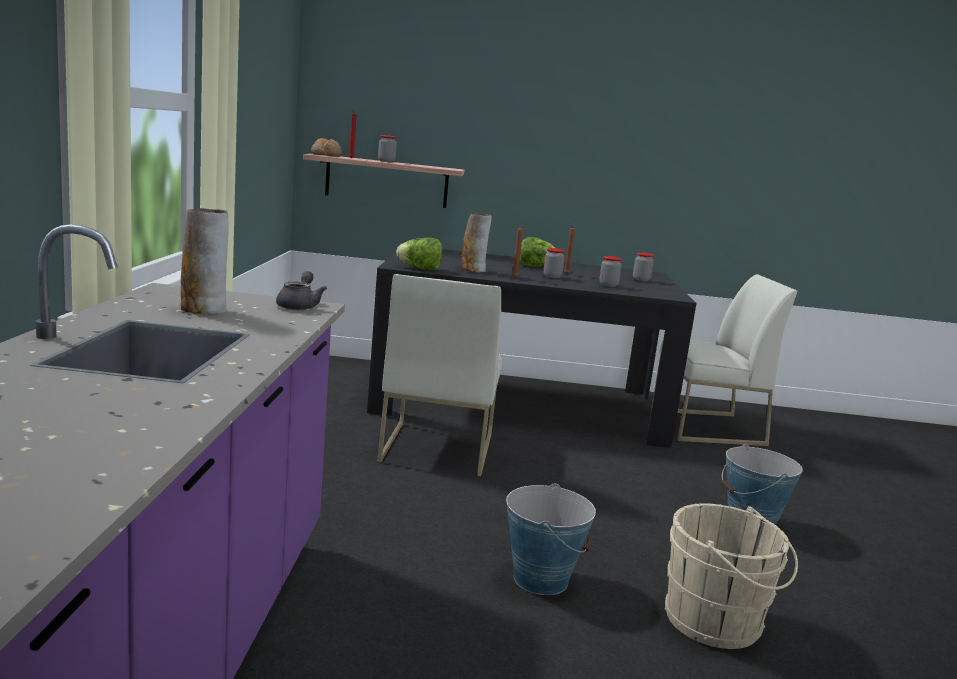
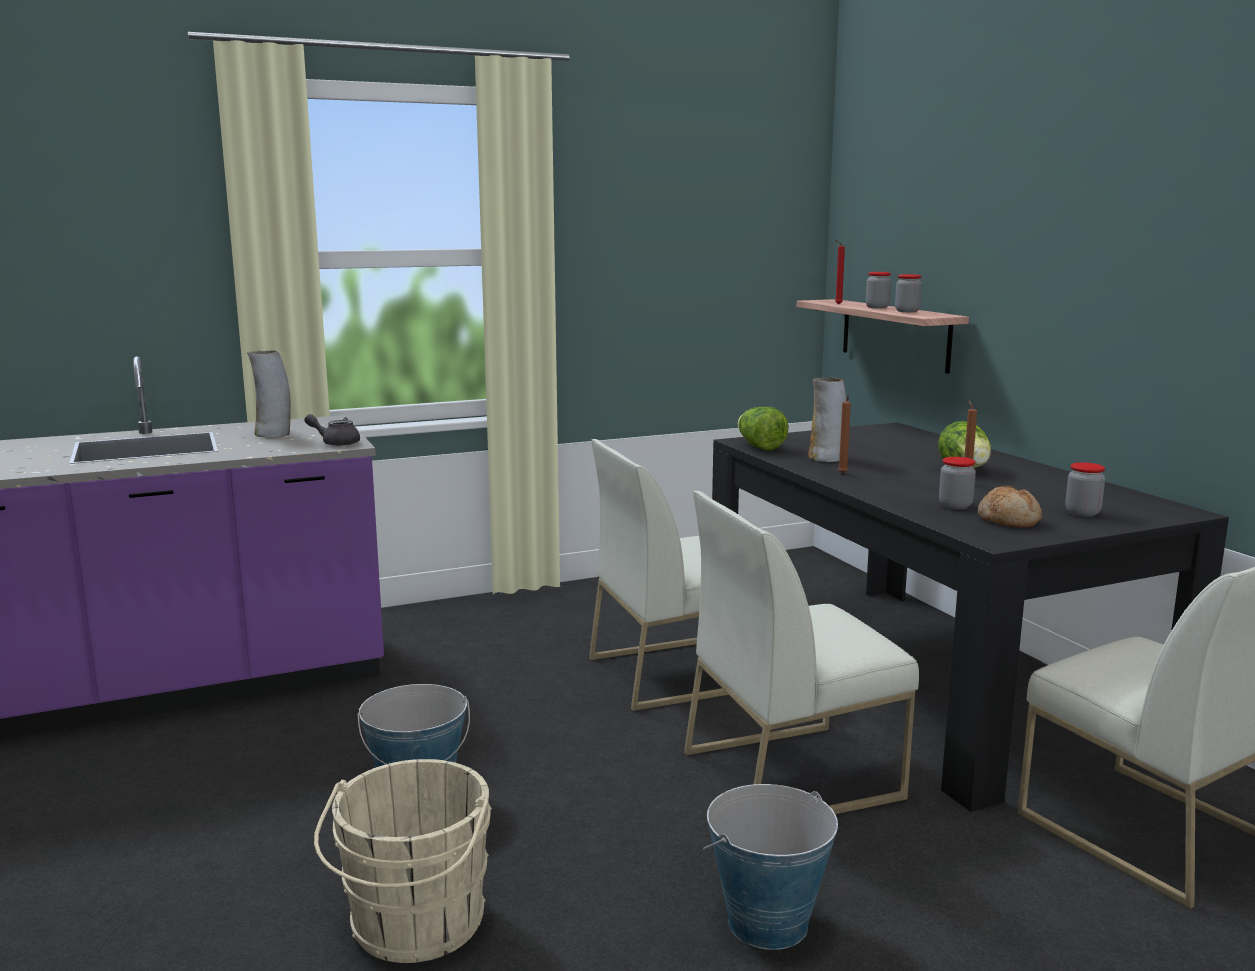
camera: 65 degrees right, 0 degrees up
(299, 306) = (336, 443): grey teapot -> grey teapot turned 150 degrees counterclockwise
(326, 155) = (829, 301): bread -> bread (1009, 520)
(552, 276) = (915, 482): jar -> jar (907, 311)
(604, 466) = (792, 774): none -> white chair

